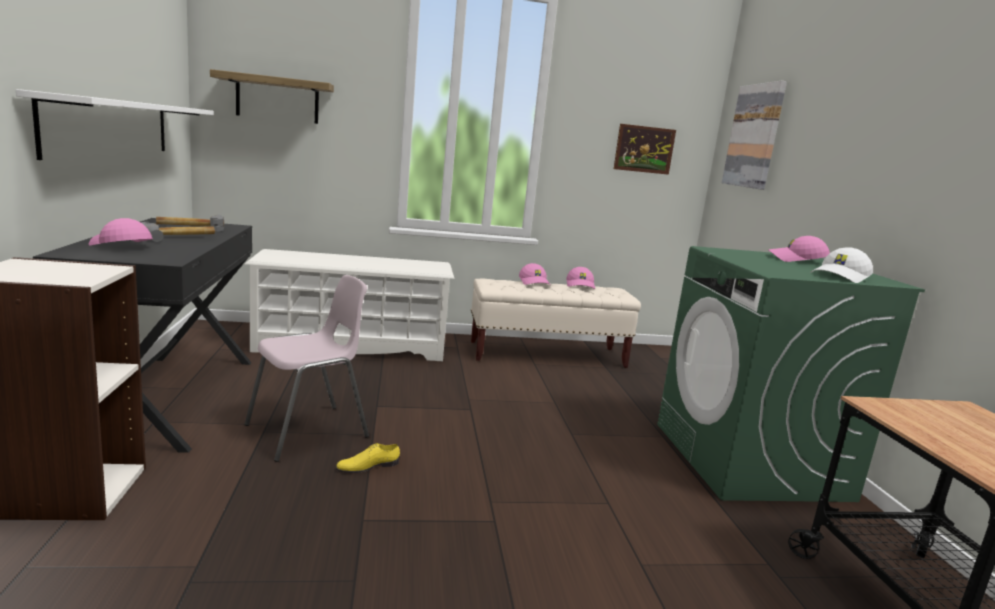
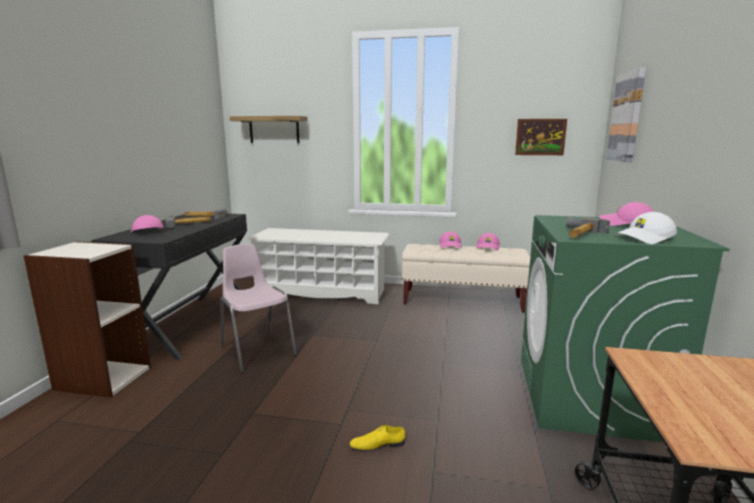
camera: 20 degrees right, 0 degrees up
(111, 127) = (154, 160): white shelf -> none
(309, 432) = (257, 350): pink chair -> pink chair turned 105 degrees counterclockwise
(367, 465) = (279, 376): yellow shoe -> yellow shoe (377, 444)
(774, 270) = (579, 234): none -> hammer

